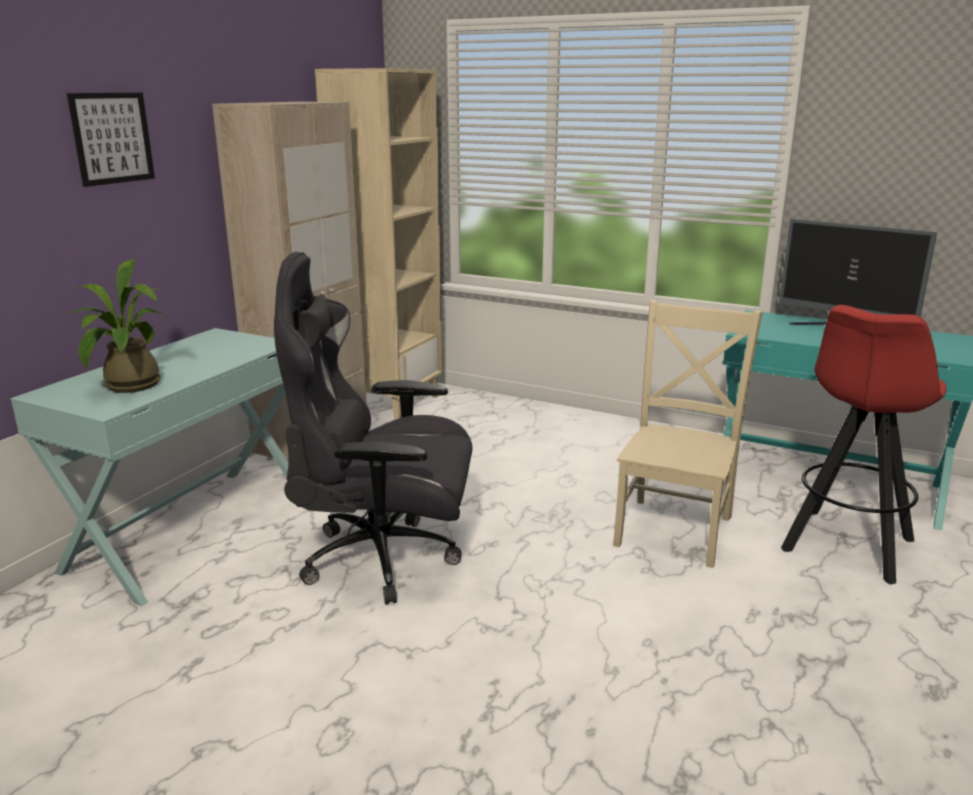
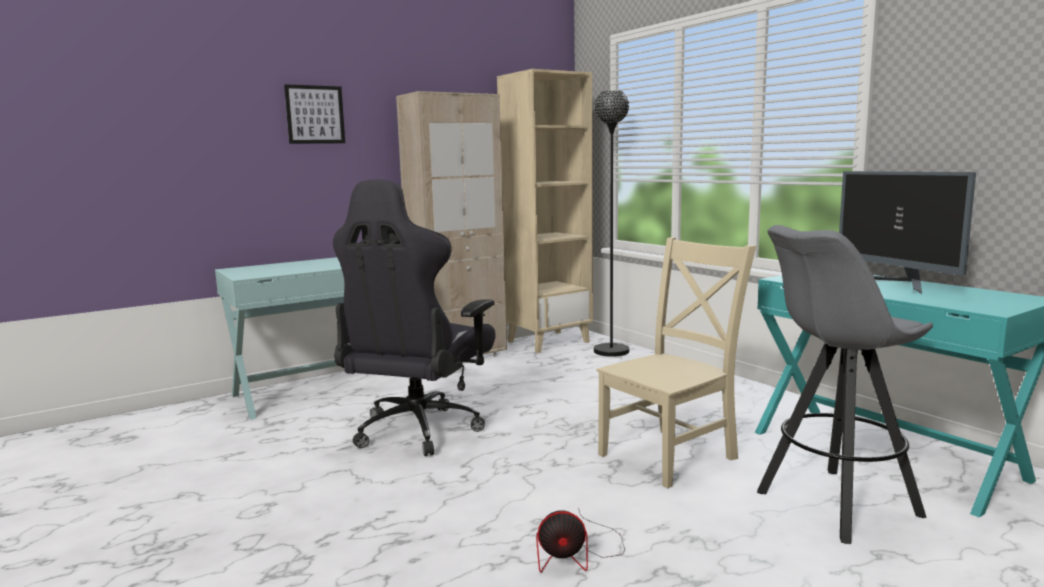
camera: 30 degrees right, 10 degrees down
(128, 387) = (276, 270): potted plant -> none
(390, 559) = (421, 428): black office chair -> black office chair turned 105 degrees counterclockwise
(475, 405) = (611, 351): none -> black floor lamp
(723, 667) = (577, 554): none -> fan
(846, 546) = (833, 504): red stool -> grey stool

